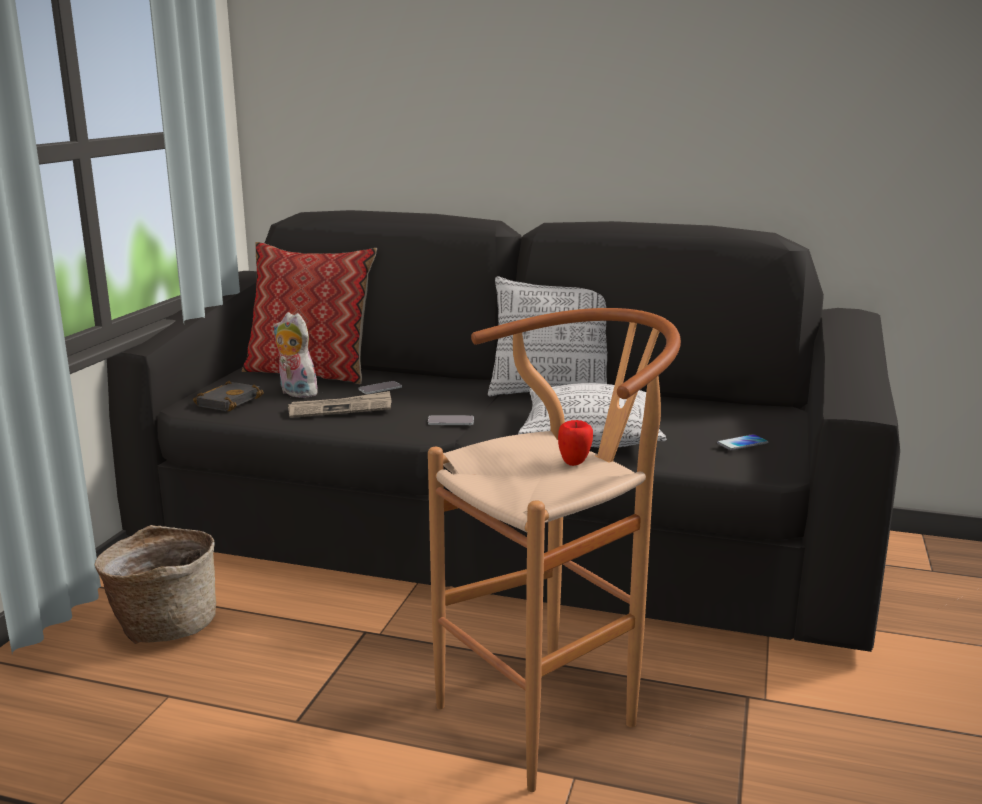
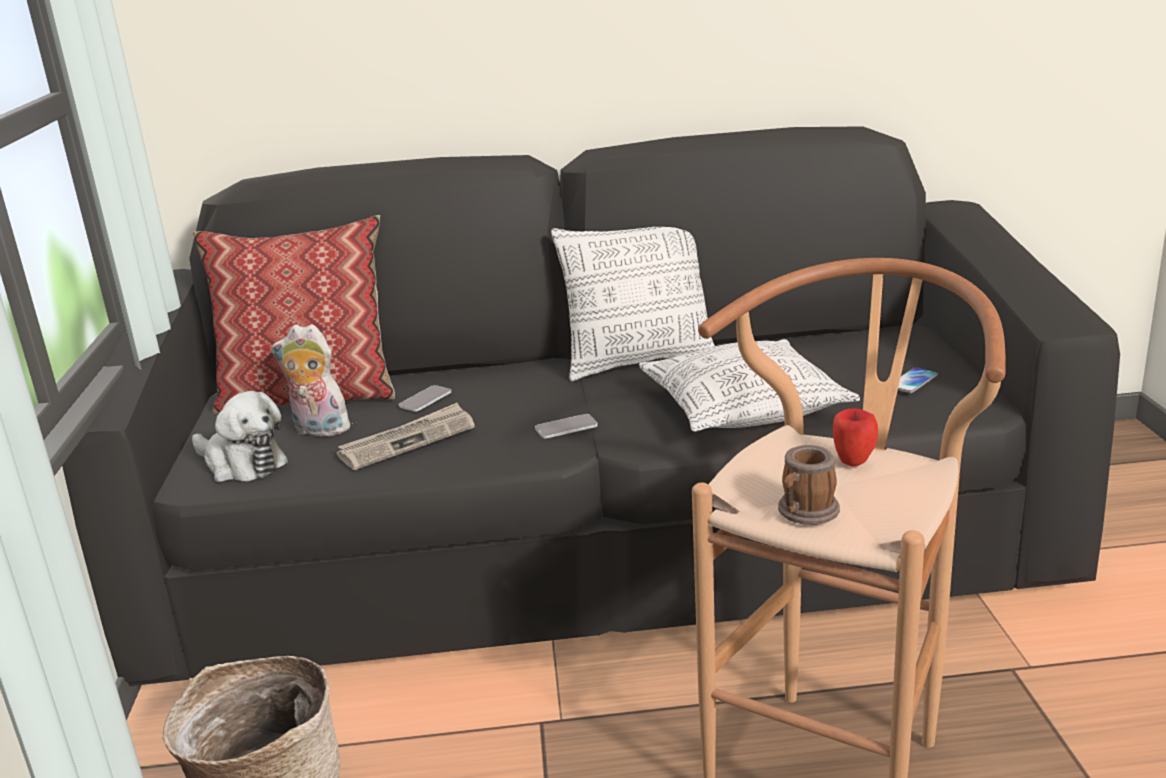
camera: 20 degrees left, 5 degrees up
(228, 401) = (242, 464): black book -> plush toy
(496, 482) = (805, 513): none -> mug

